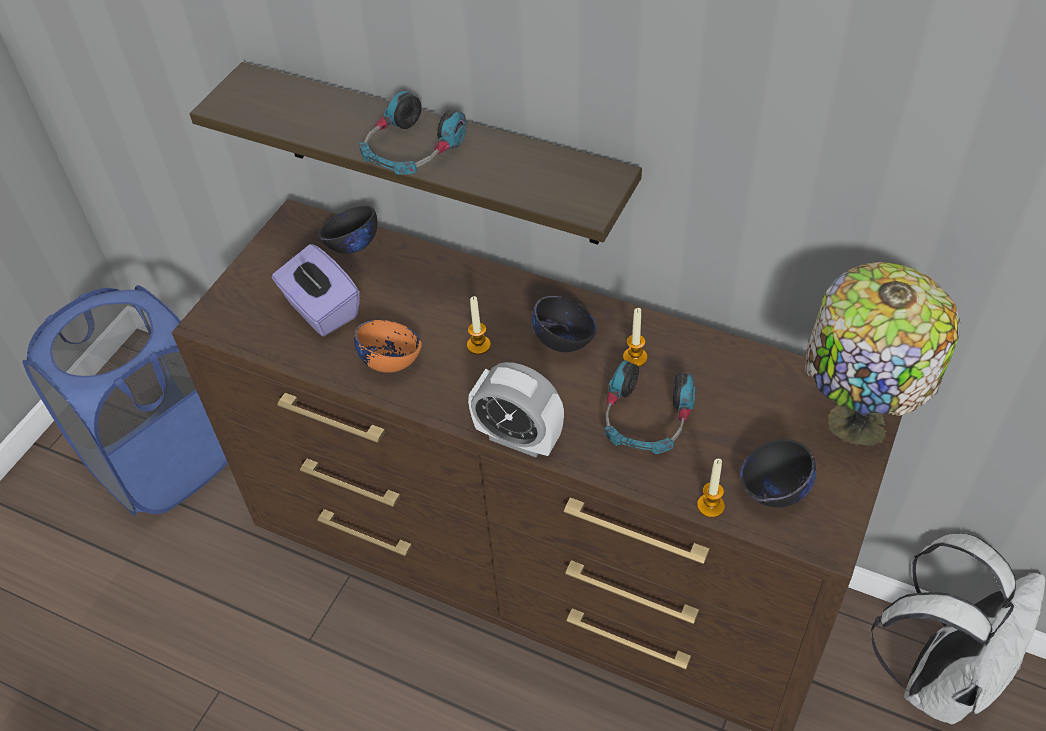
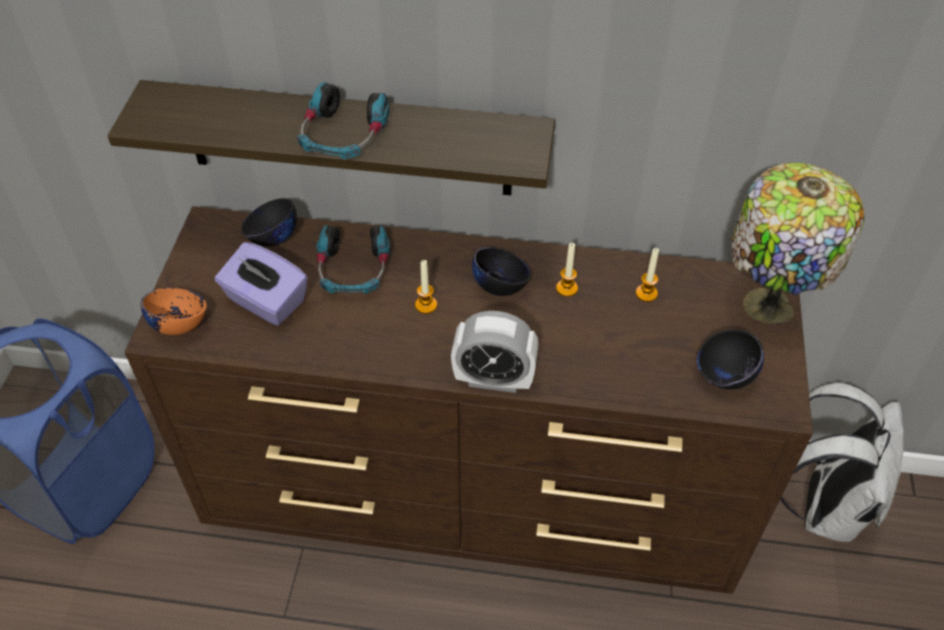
camera: 20 degrees left, 0 degrees up
(391, 361) = (351, 335): orange bowl -> orange bowl (180, 324)
(646, 419) = (597, 339): headphones -> headphones (353, 270)
(710, 506) = (679, 400): candle -> candle (646, 293)

